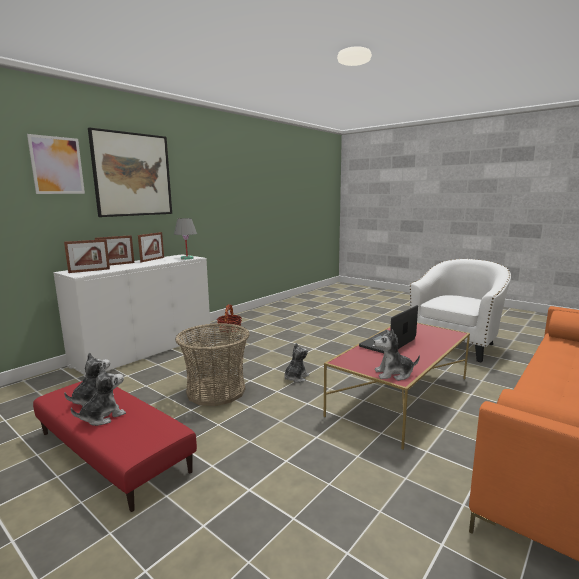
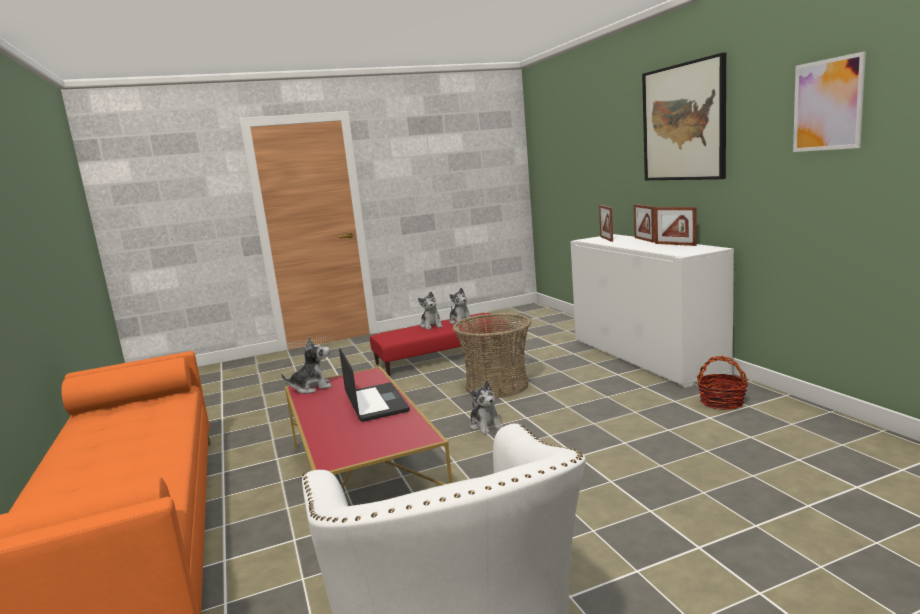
camera: 120 degrees right, 0 degrees up
(57, 165) = (623, 123): picture -> picture (827, 105)
(187, 258) = (677, 252): grey table lamp -> none
(394, 374) = (312, 387): plush toy -> plush toy turned 45 degrees clockwise

